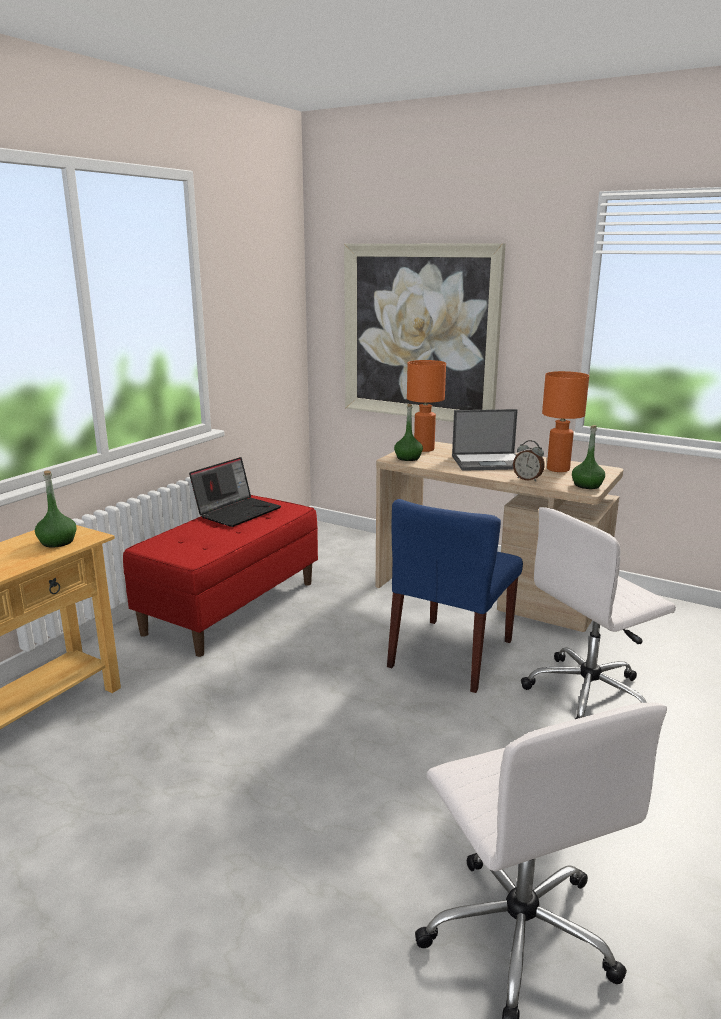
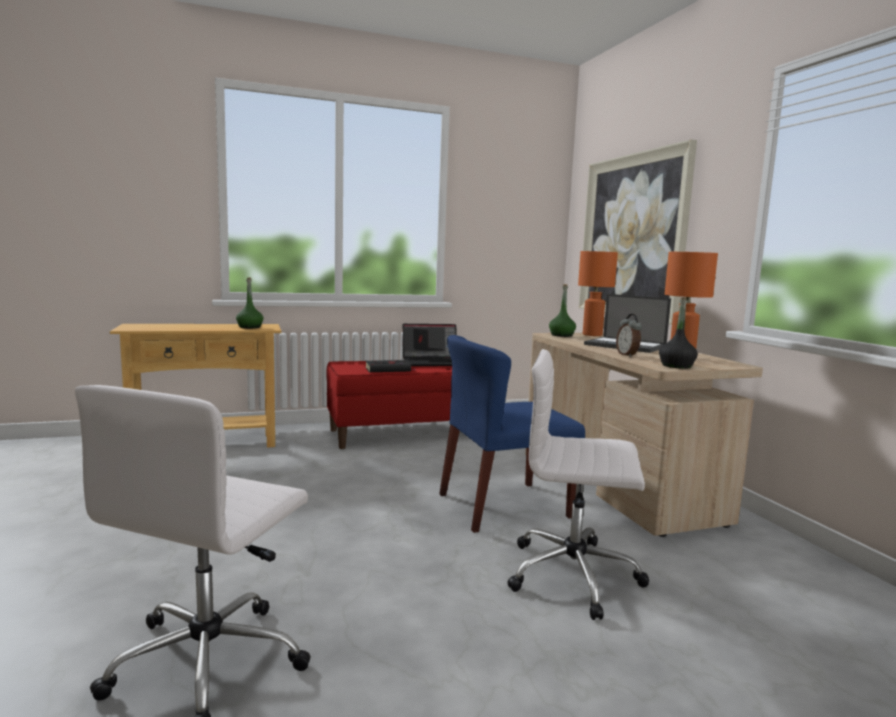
camera: 40 degrees right, 10 degrees down
(224, 540) = (389, 369): none -> black book
(587, 485) = (676, 366): green bottle -> black bottle

